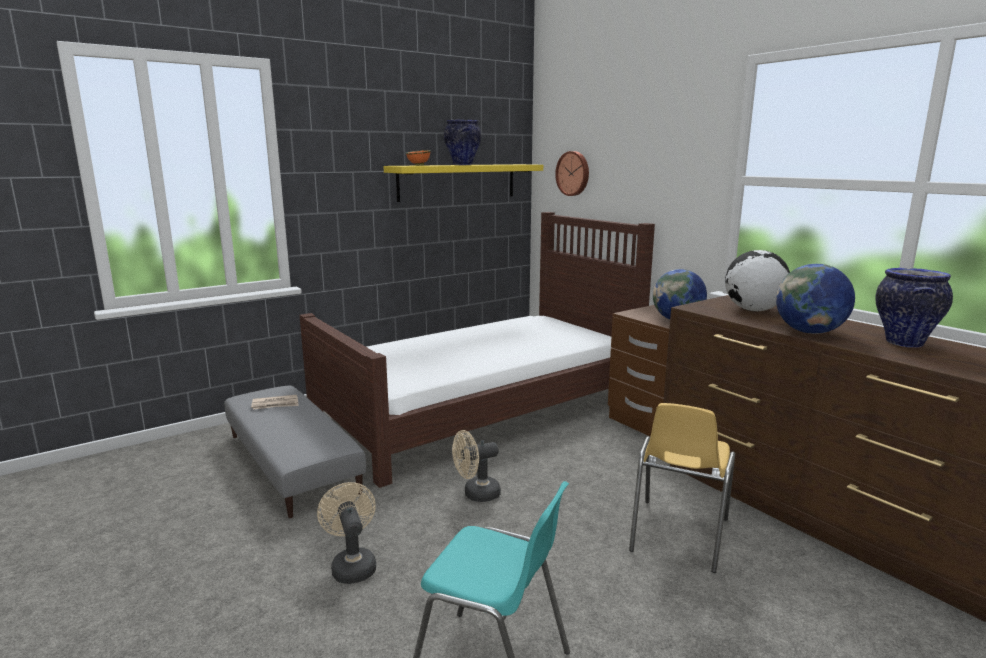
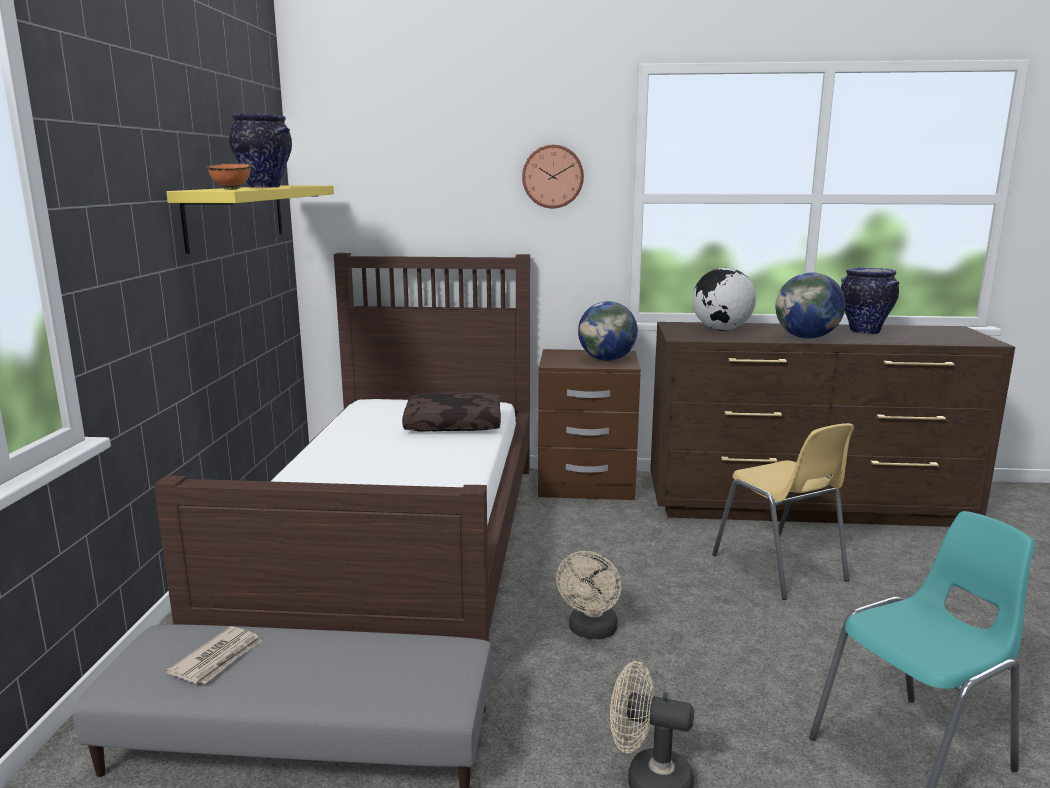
camera: 50 degrees left, 0 degrees up
(546, 340) = (454, 424): none -> brown pillow
(573, 173) = (381, 197): wall clock -> wall clock (553, 176)

